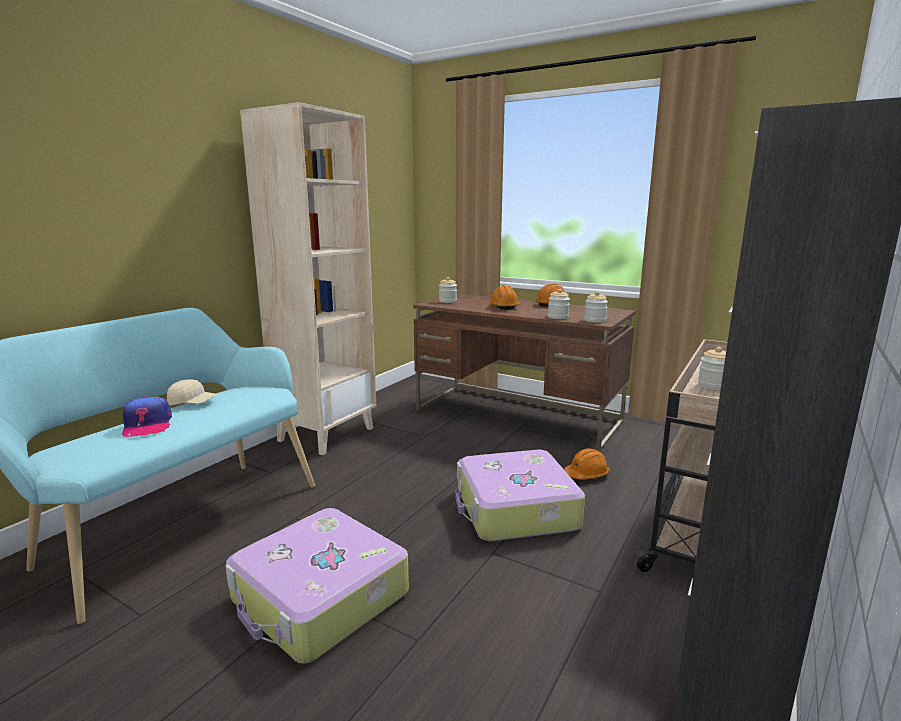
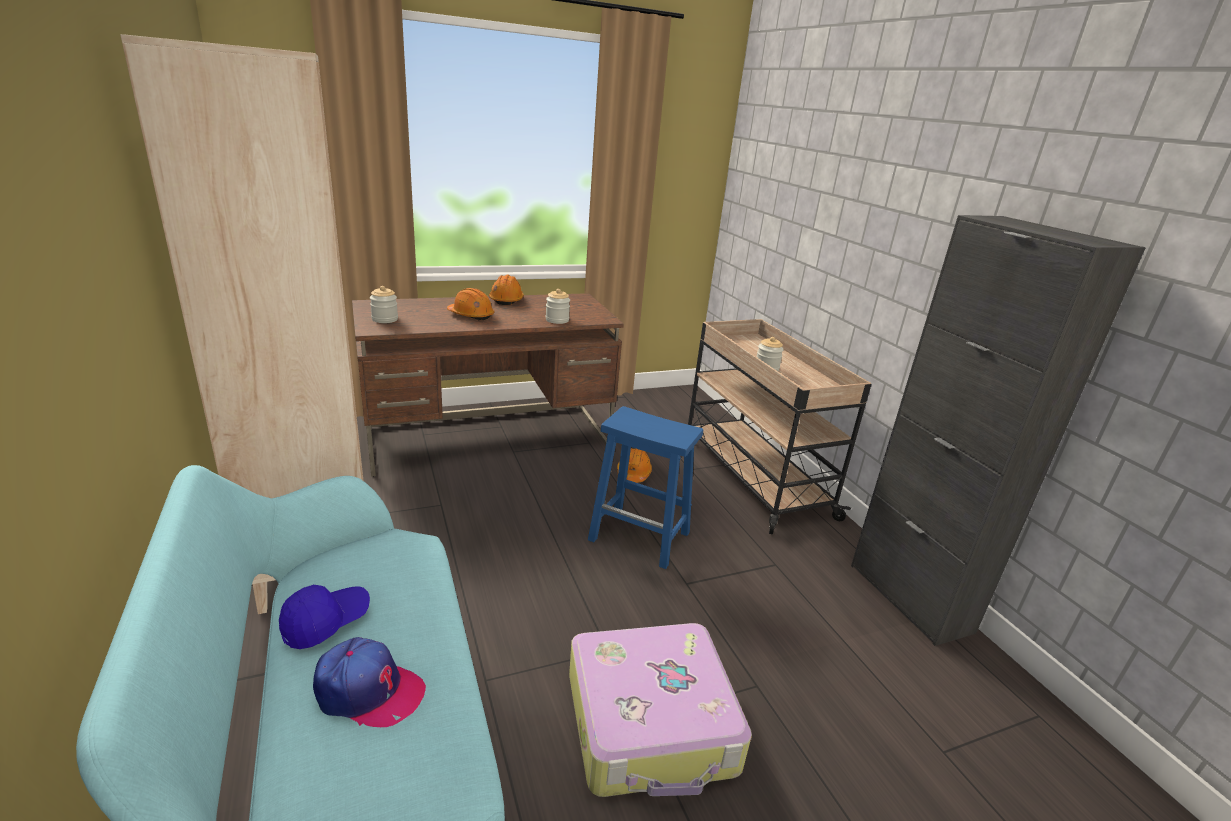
camera: 55 degrees left, 10 degrees up
(193, 403) = (326, 622): beige cap -> blue cap
(515, 510) = (641, 536): suitcase -> blue stool
(595, 320) = (594, 317): jar -> none

